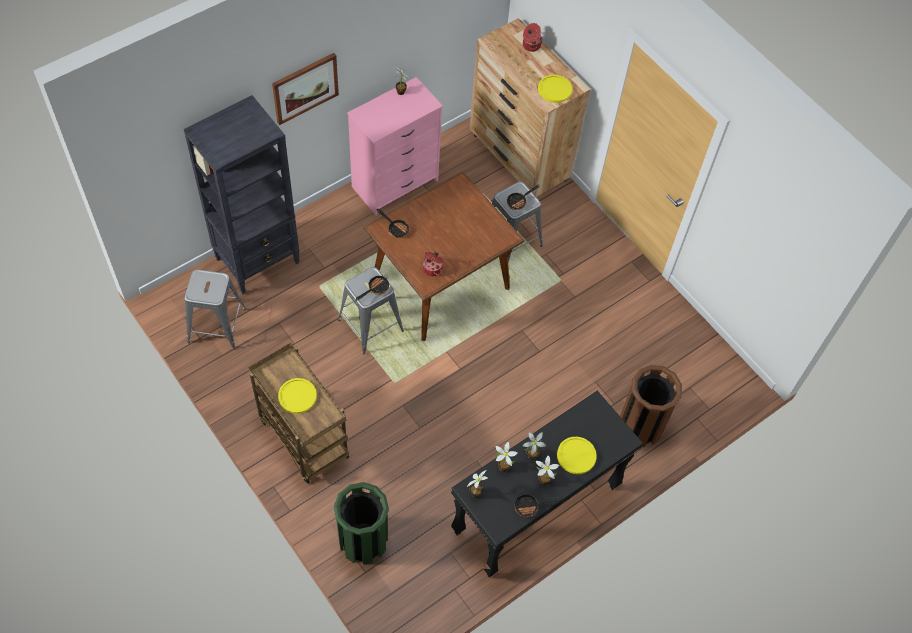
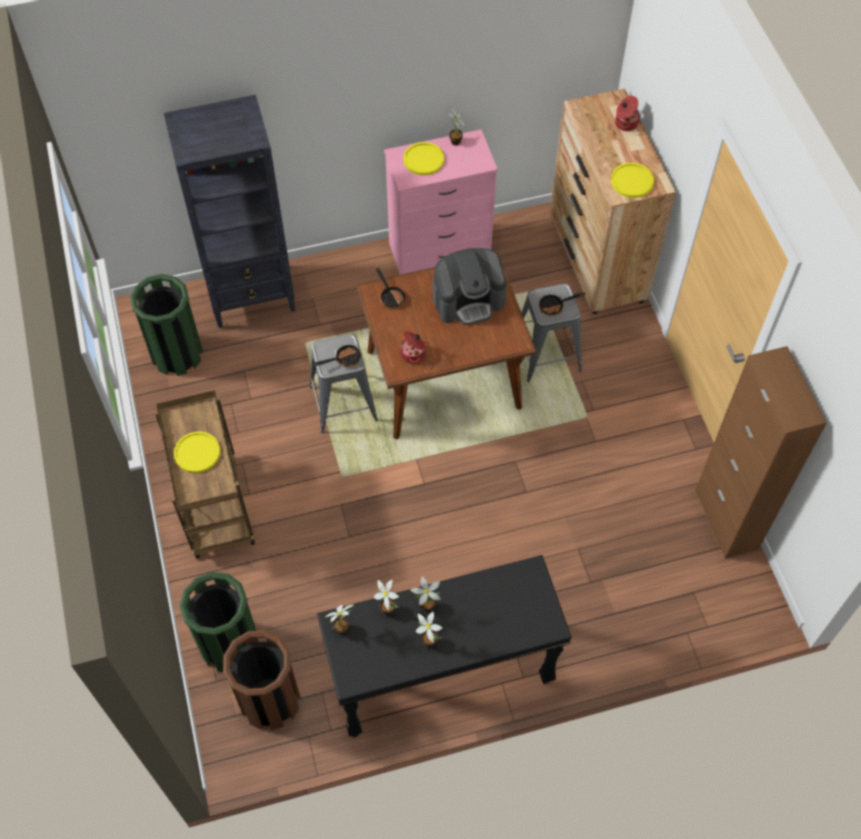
camera: 25 degrees right, 0 degrees up
(217, 325) = (177, 354): grey stool -> green trash can
(305, 87) = (329, 104): picture -> none
(457, 214) = (469, 300): none -> coffee machine
(530, 506) = (399, 667): frying pan -> none
(576, 456) = (481, 625): yellow plate -> yellow plate (423, 159)
(640, 426) = (611, 619): brown trash can -> brown trash can (270, 700)
(691, 326) = (726, 519): none -> brown cabinet

